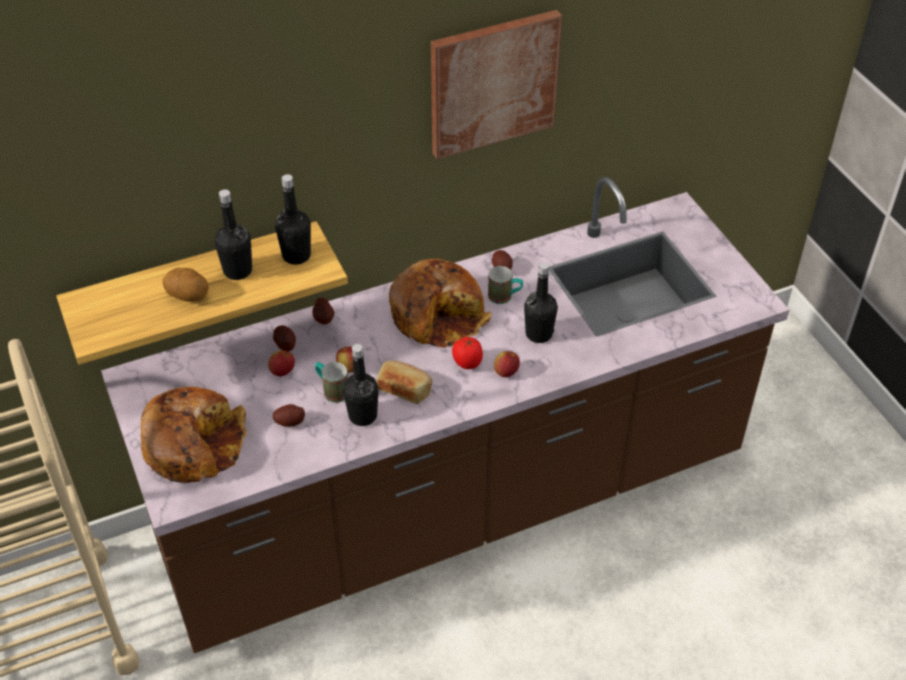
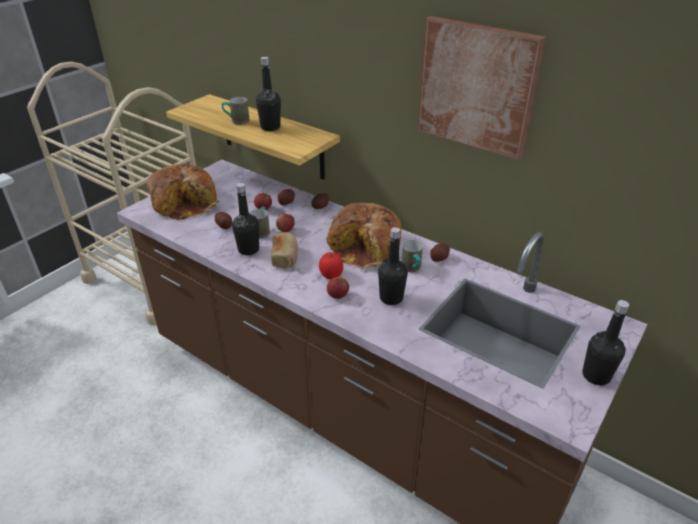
camera: 60 degrees right, 10 degrees down
(188, 296) = (236, 121): potato -> mug
(296, 255) = (301, 138): black bottle -> black bottle (596, 376)

